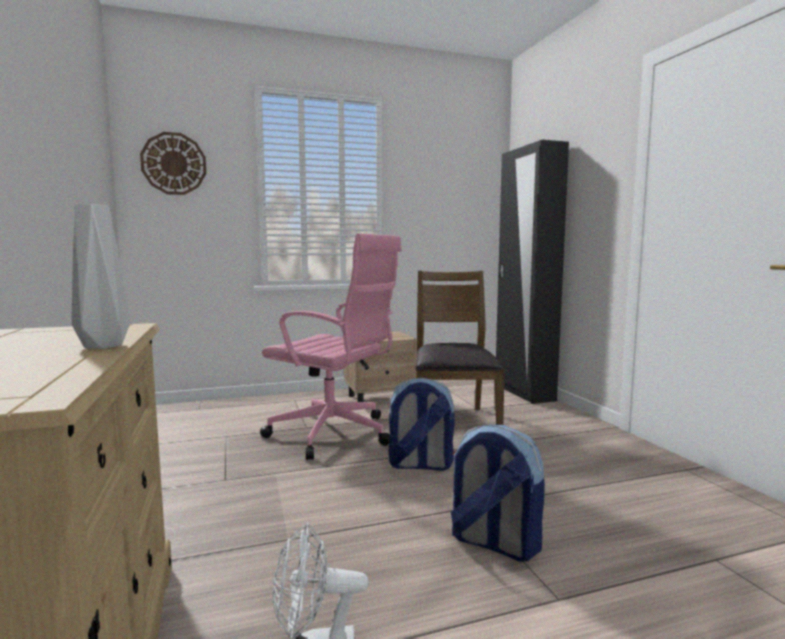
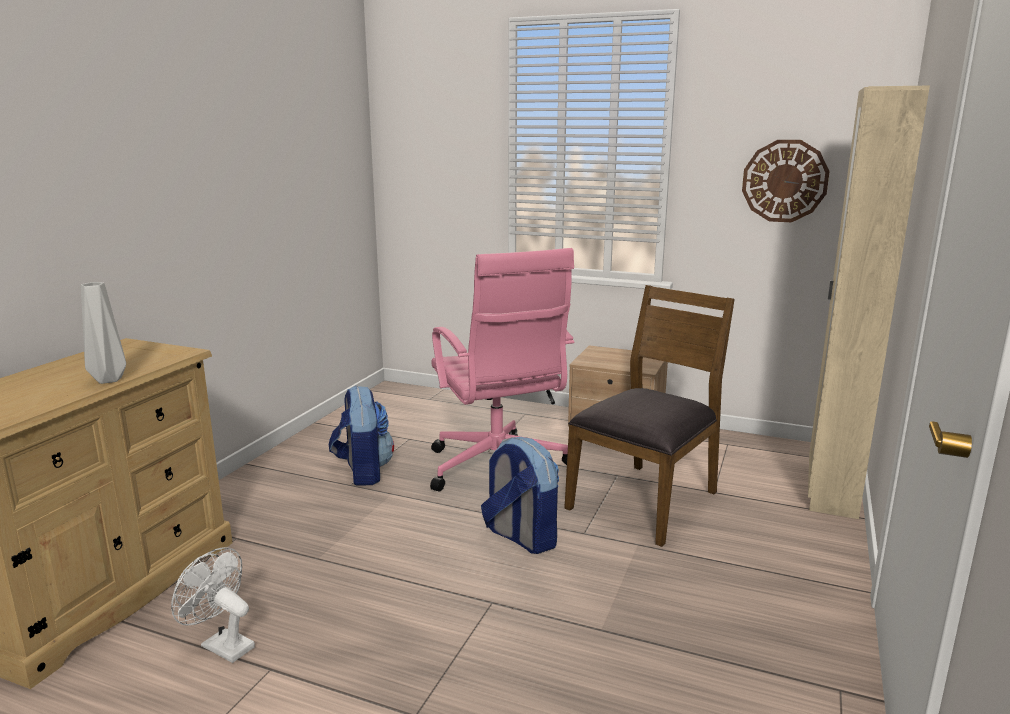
camera: 40 degrees right, 10 degrees up
(174, 163) = (422, 124): wall clock -> wall clock (784, 181)
(493, 543) = (450, 643): backpack -> backpack (363, 472)
(524, 393) = (831, 489): black wardrobe -> beige wardrobe

